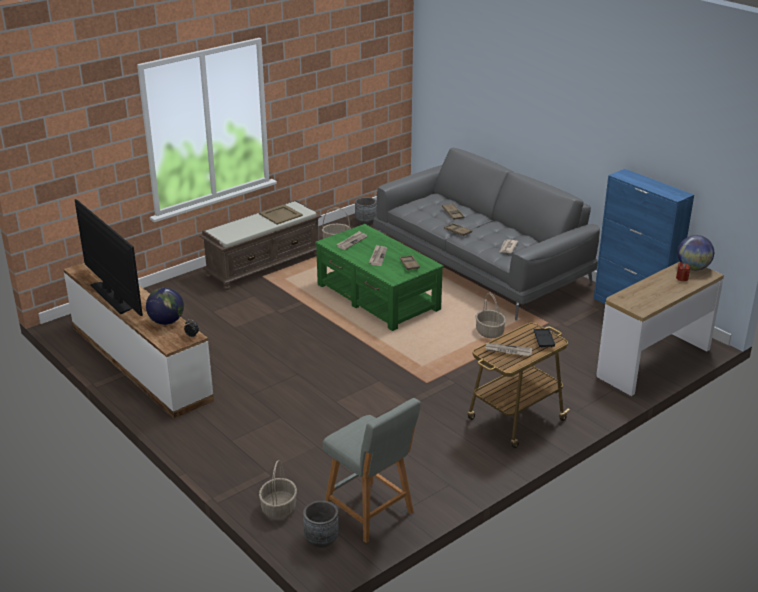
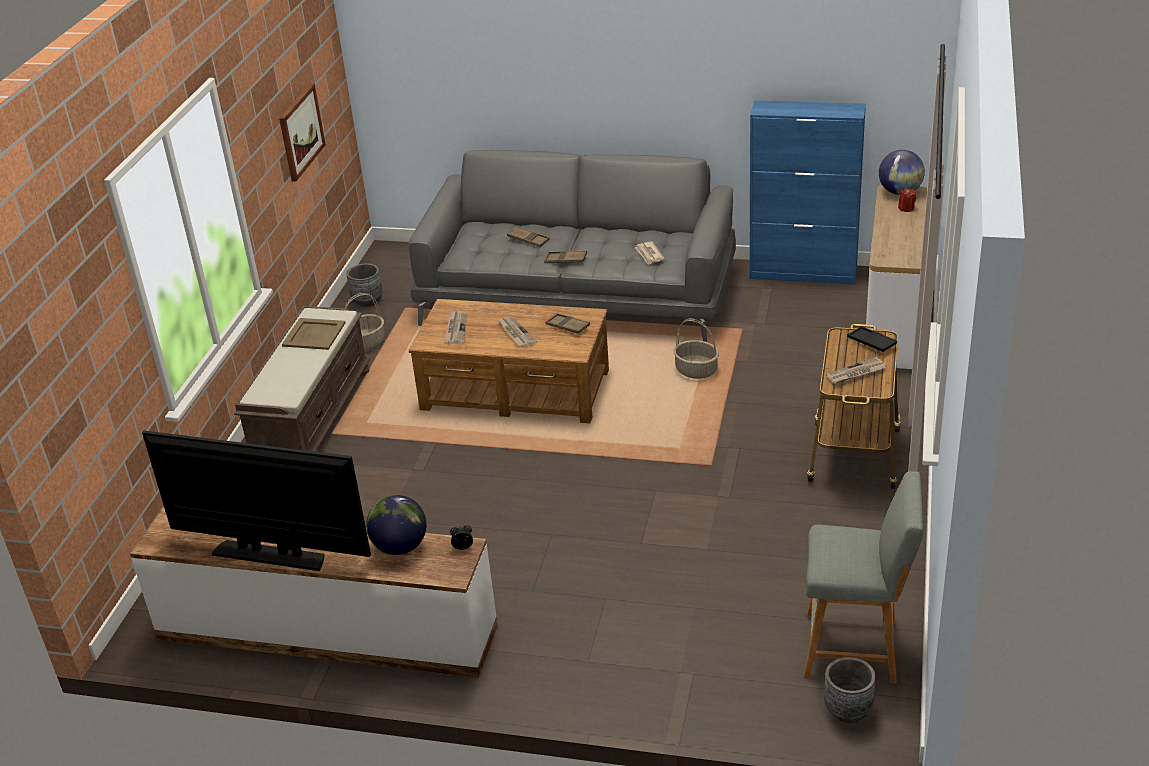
camera: 35 degrees left, 5 degrees up
(279, 508) = (755, 705): basket -> none
(346, 98) = (300, 132): none -> picture
(377, 297) = (516, 391): green coffee table -> brown coffee table

